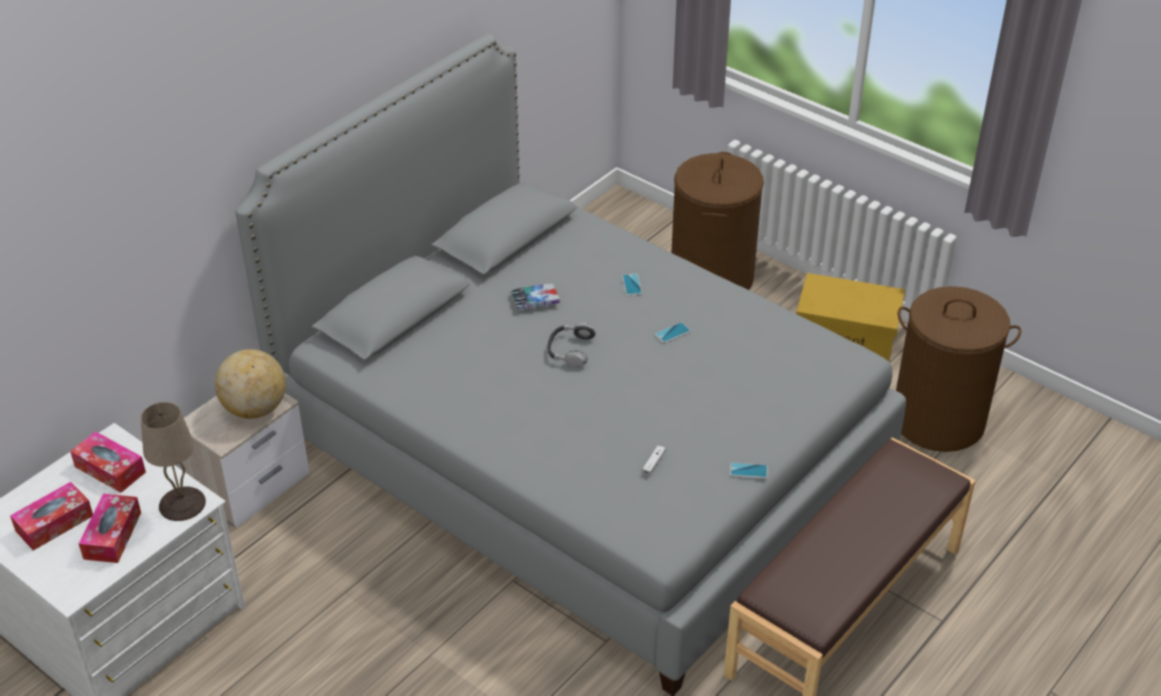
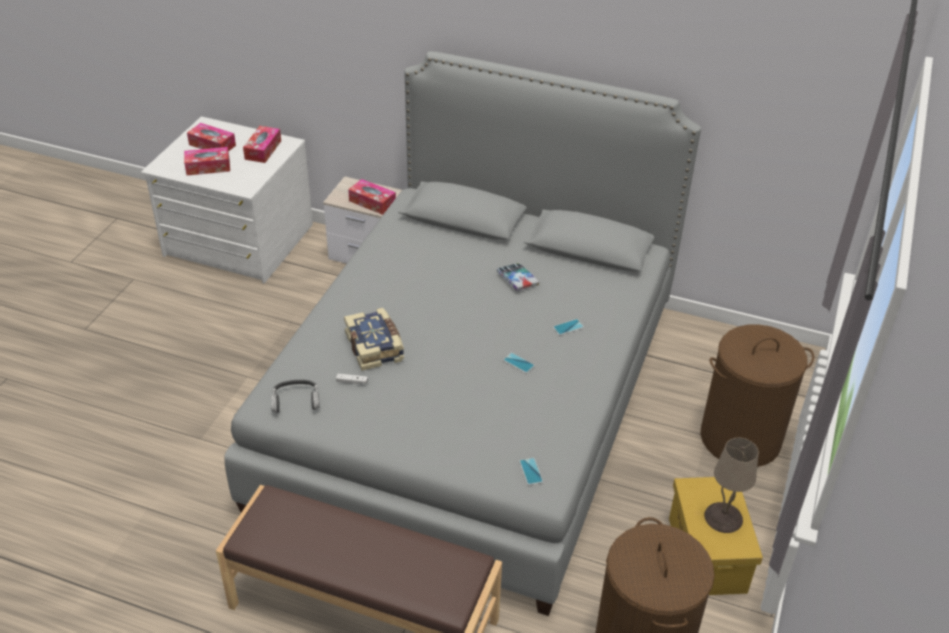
camera: 70 degrees right, 0 degrees up
(181, 503) = (242, 183): beige table lamp -> beige table lamp (723, 517)
(255, 409) = (372, 202): globe -> tissue box
(570, 350) = (467, 310): headphones -> headphones (296, 400)
(602, 433) = (375, 347): none -> book
(748, 471) = (366, 440): phone -> phone (531, 471)

